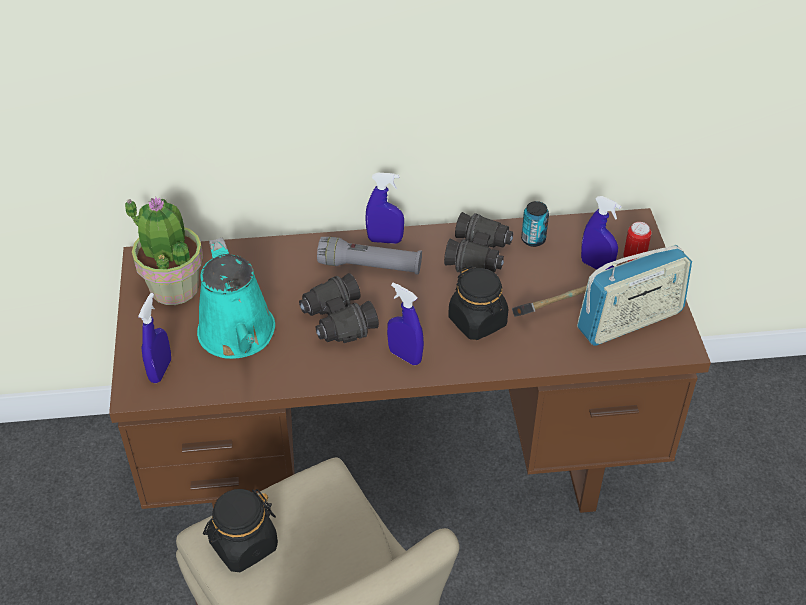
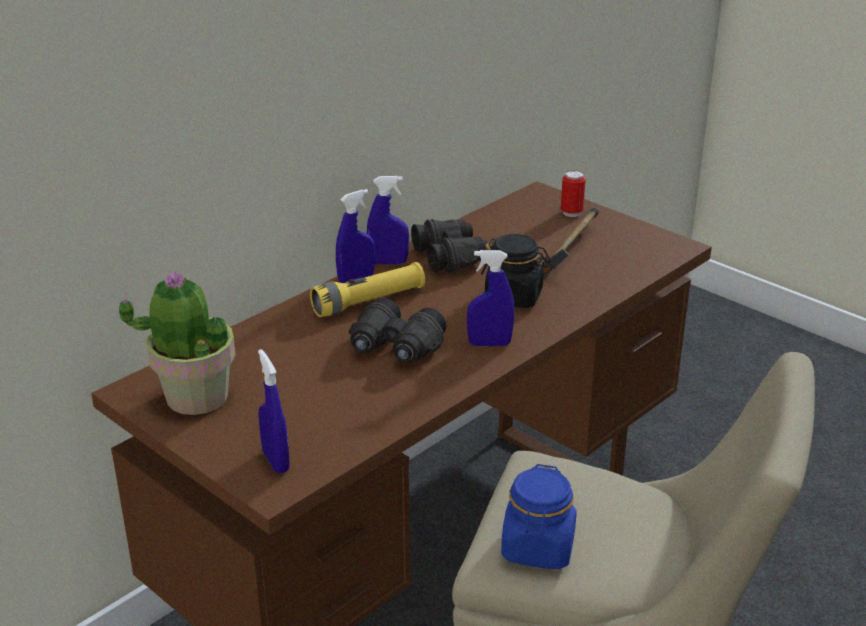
camera: 40 degrees left, 15 degrees down
(239, 336) = (318, 400): turquoise watering can -> none
(243, 545) = (538, 548): black jar -> blue jar
(370, 266) = (369, 302): grey flashlight -> yellow flashlight
(533, 239) = (479, 231): can -> none
(596, 266) = (551, 227): blue spray bottle -> blue spray bottle (388, 262)
(630, 321) = (624, 247): radio -> none

